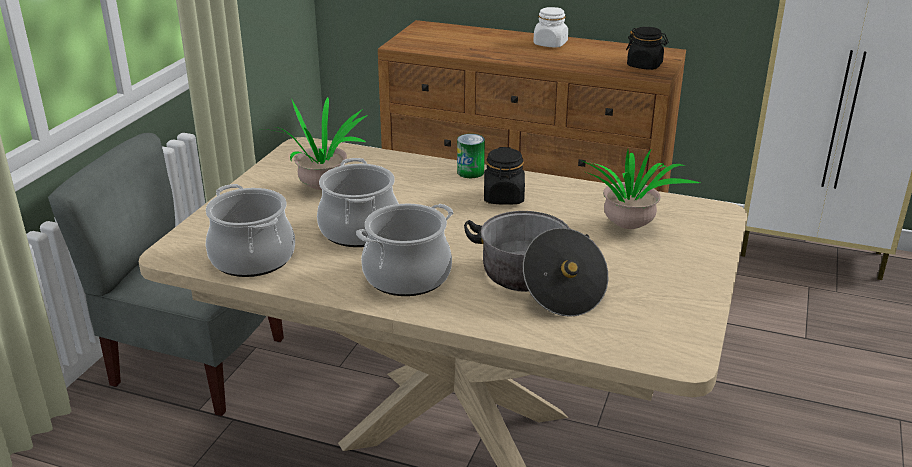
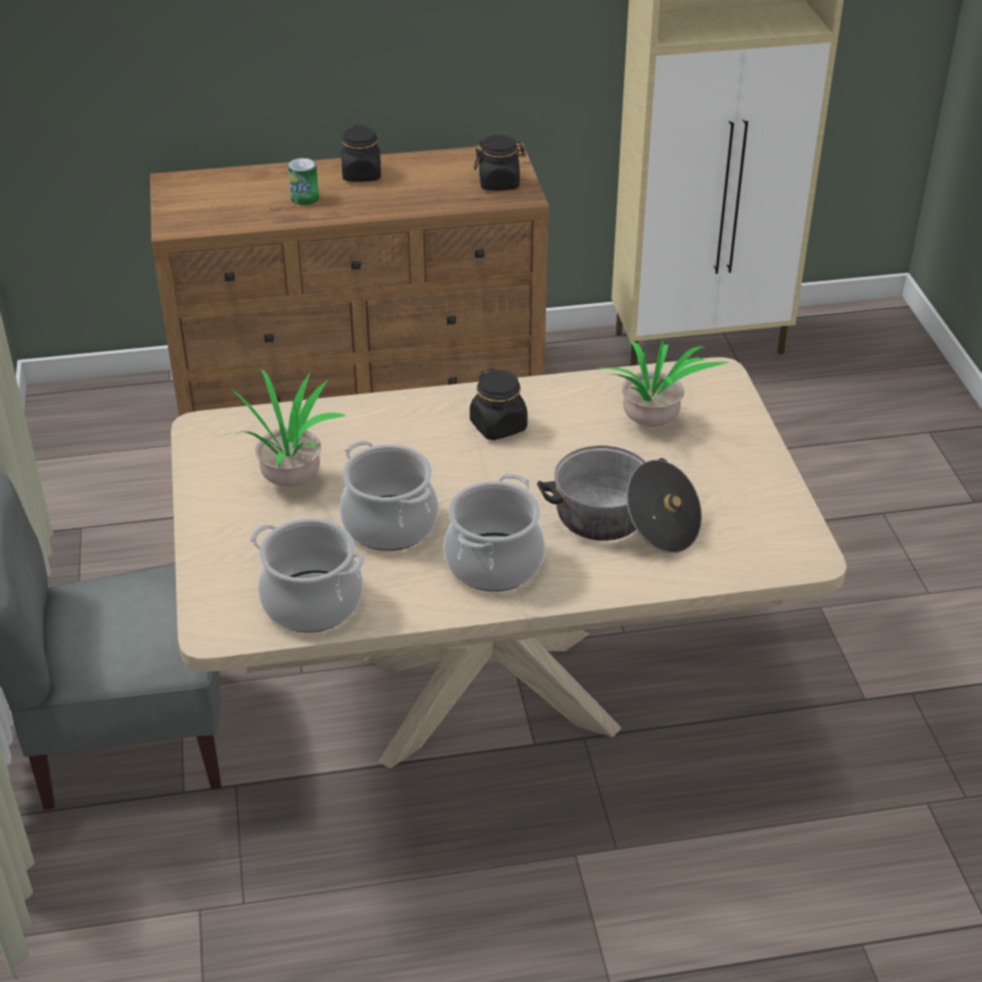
camera: 30 degrees left, 10 degrees up
(470, 172) = (432, 402): can -> can (305, 198)
(550, 44) = (362, 175): white jar -> black jar

